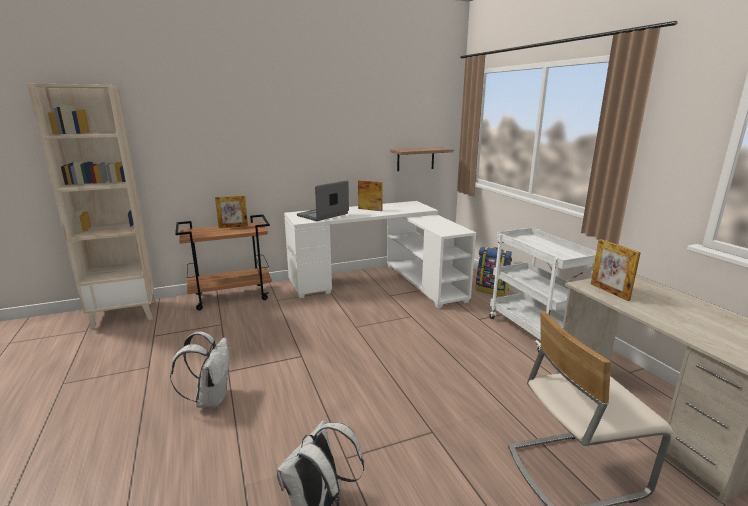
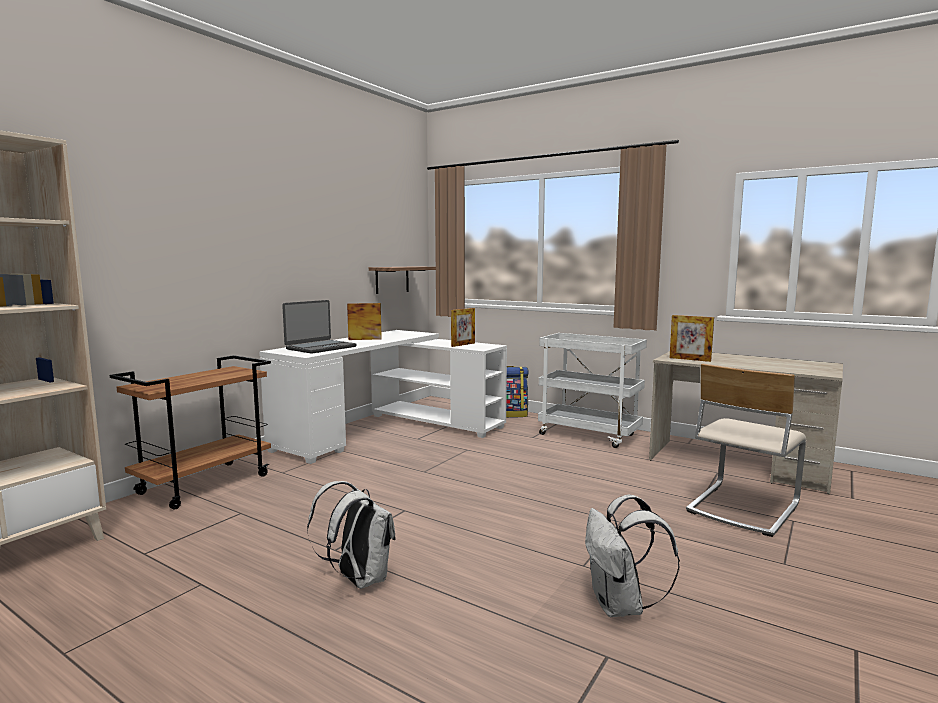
camera: 35 degrees left, 10 degrees down
(233, 227) = (203, 374): picture frame -> picture frame (463, 344)
(323, 215) = (320, 348): laptop -> laptop turned 150 degrees counterclockwise

